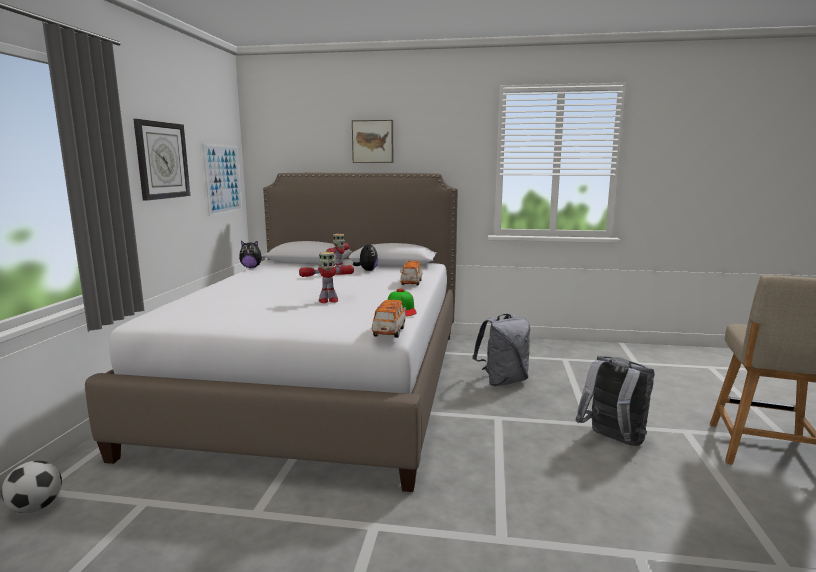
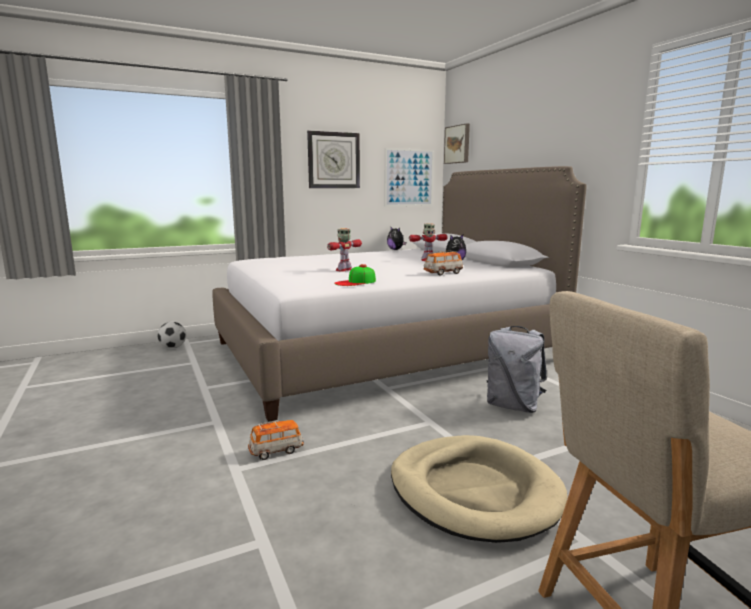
camera: 55 degrees right, 0 degrees up
(328, 301) = (344, 270): toy robot -> toy robot turned 90 degrees clockwise
(373, 141) = (525, 136): picture -> picture (458, 144)
(389, 331) = (292, 288): toy car -> toy car (276, 451)
(612, 441) = (474, 491): grey backpack -> beige dog bed

